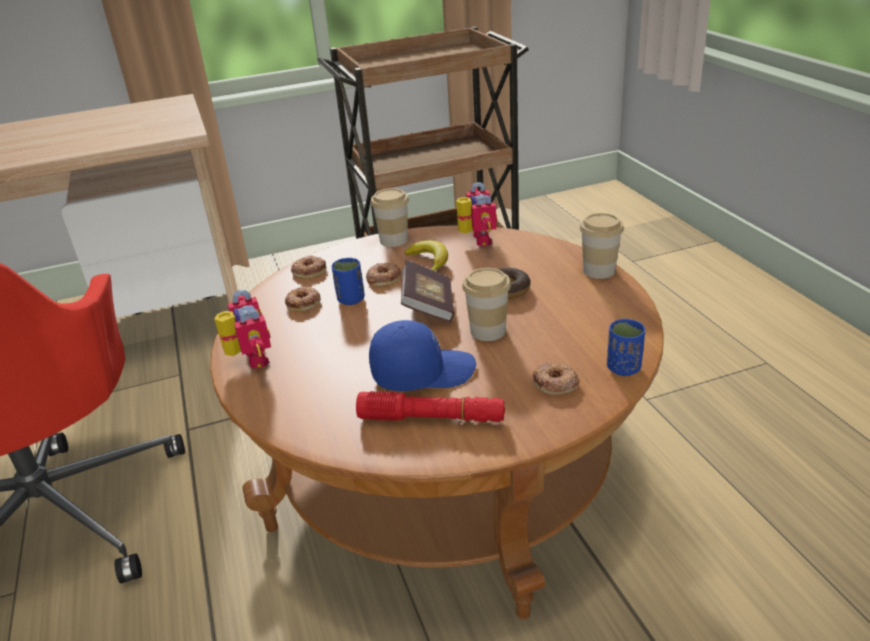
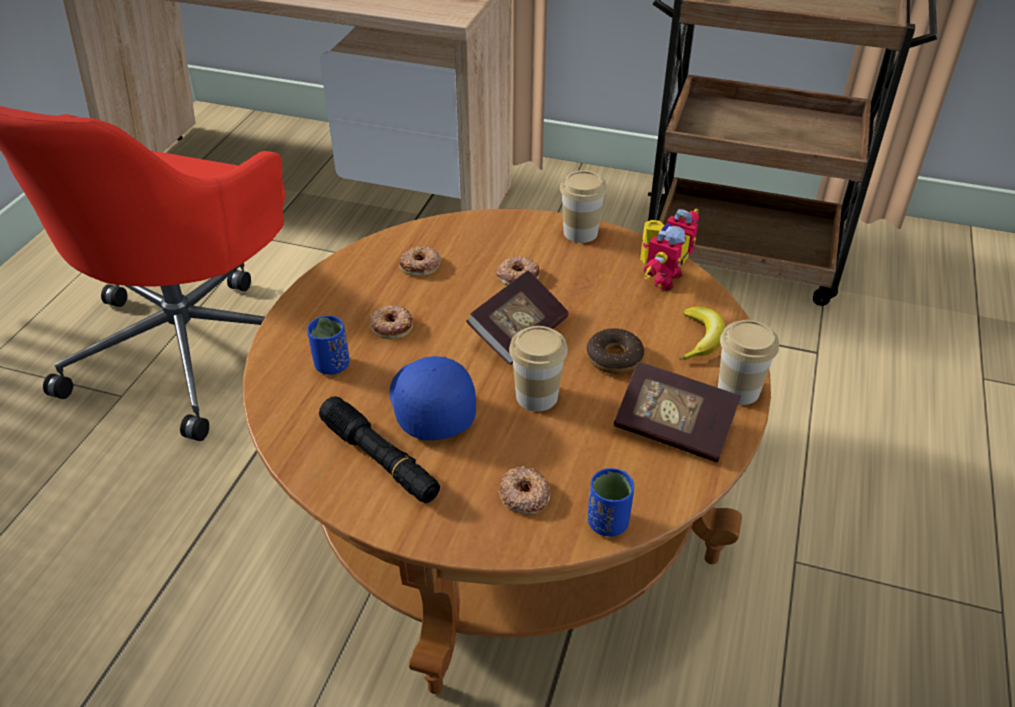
camera: 35 degrees right, 10 degrees up
(249, 360) = (316, 304): toy robot -> none
(309, 271) = (465, 229): donut -> donut (392, 325)
(351, 299) = (462, 285): blue cup -> blue cup (332, 365)
(423, 372) = (429, 405): blue cap -> blue cap turned 135 degrees counterclockwise
(429, 261) = (582, 278): banana -> banana (700, 339)
(432, 419) = (380, 459): red flashlight -> black flashlight
(591, 305) = (673, 428): none -> book

